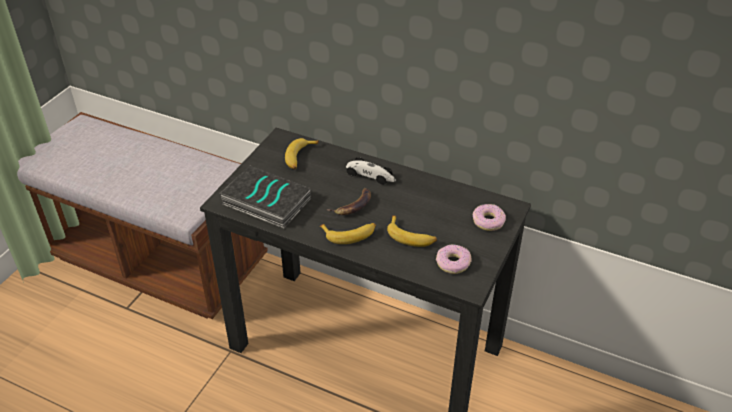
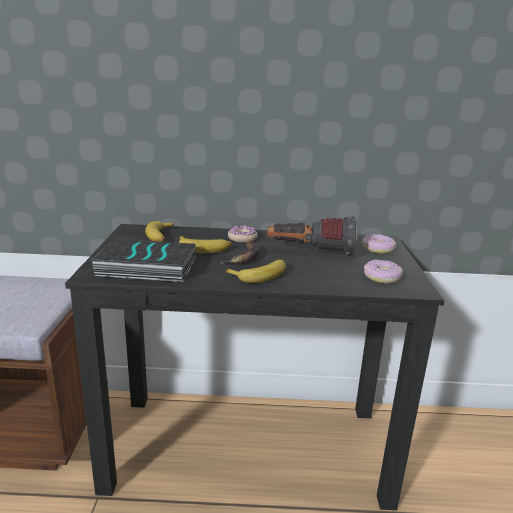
camera: 25 degrees left, 20 degrees down
(370, 175) = (242, 238): toy car -> donut
(411, 236) = (322, 267): banana -> banana (204, 249)
(417, 212) = (310, 253): none -> flashlight

